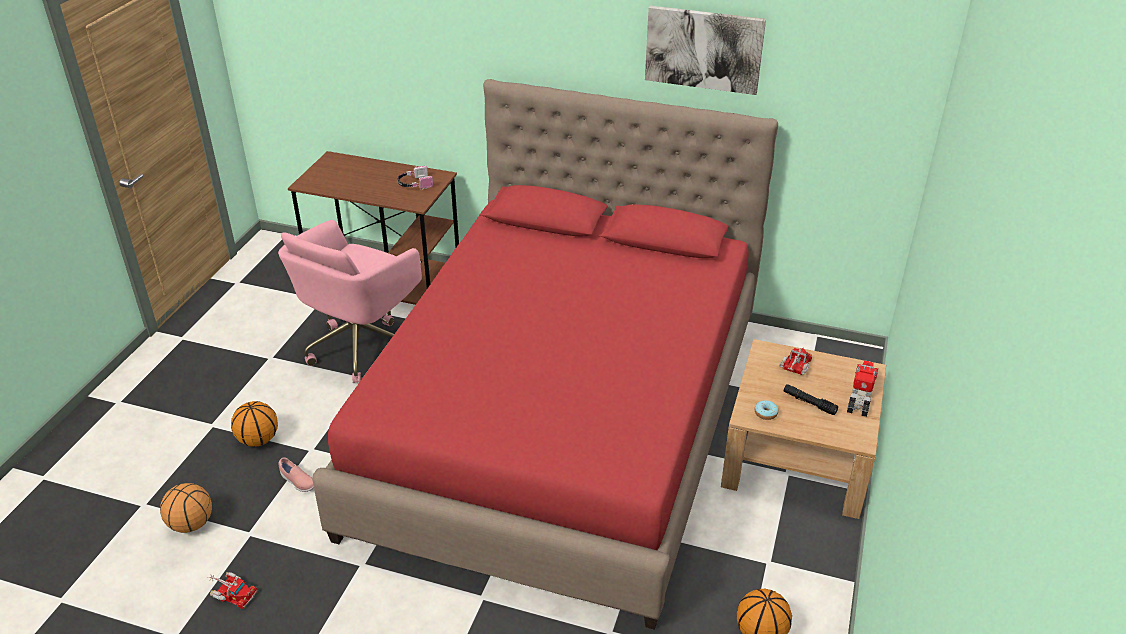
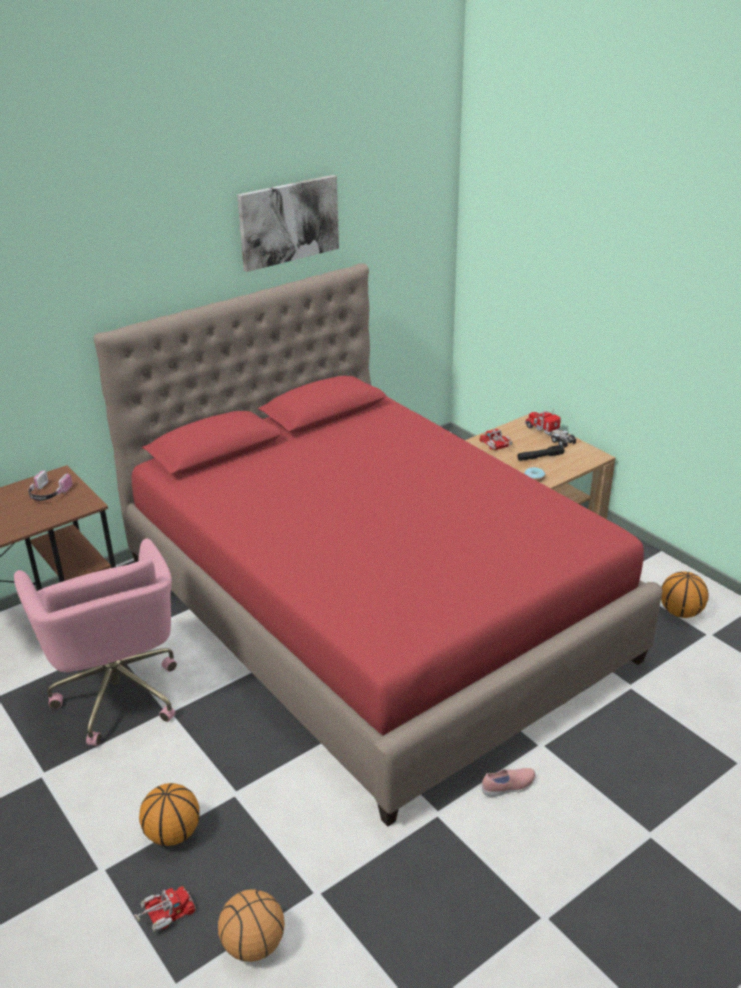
camera: 55 degrees left, 5 degrees down
(232, 593) = (395, 939): toy truck -> toy truck (164, 915)
(298, 482) = (275, 822): pink shoe -> pink shoe (508, 787)

